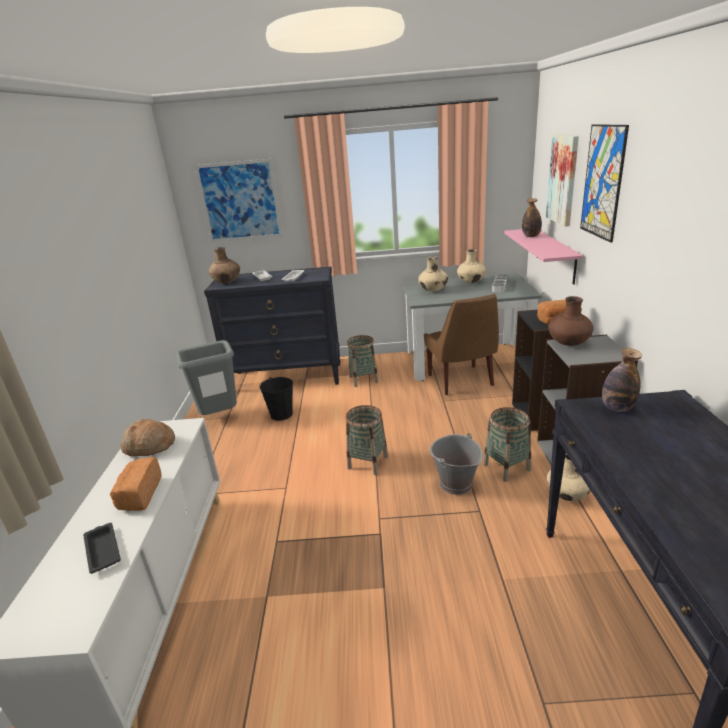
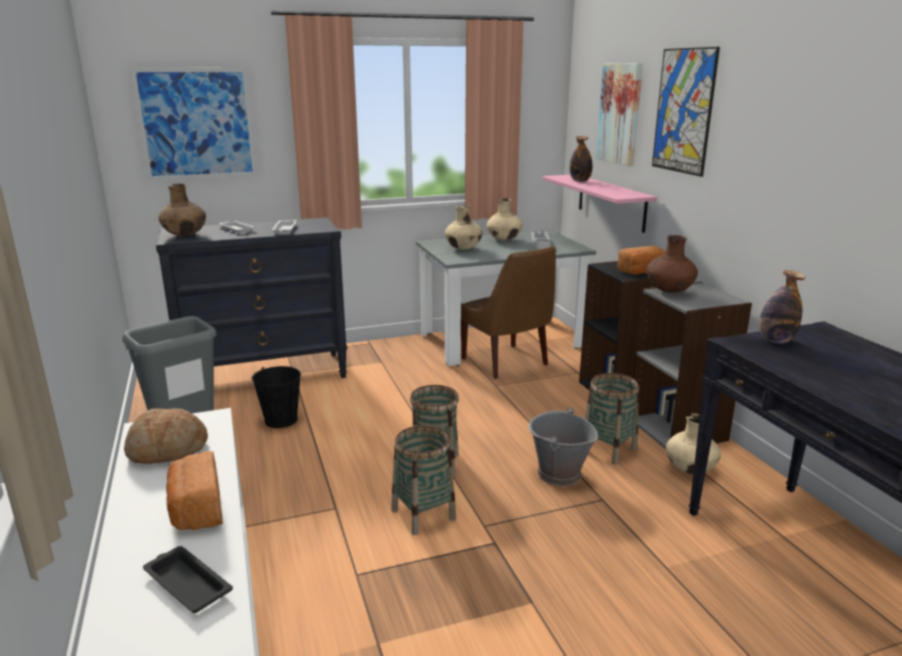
camera: 20 degrees left, 5 degrees down
(363, 379) = (378, 369): basket -> basket (423, 514)

